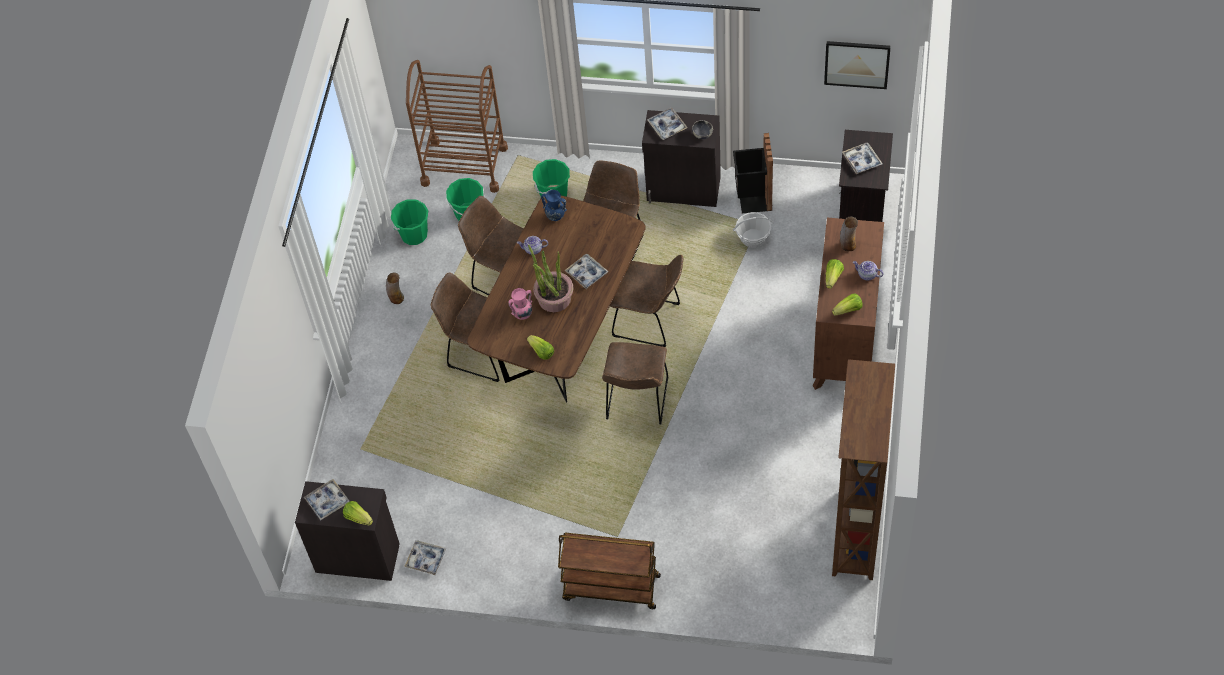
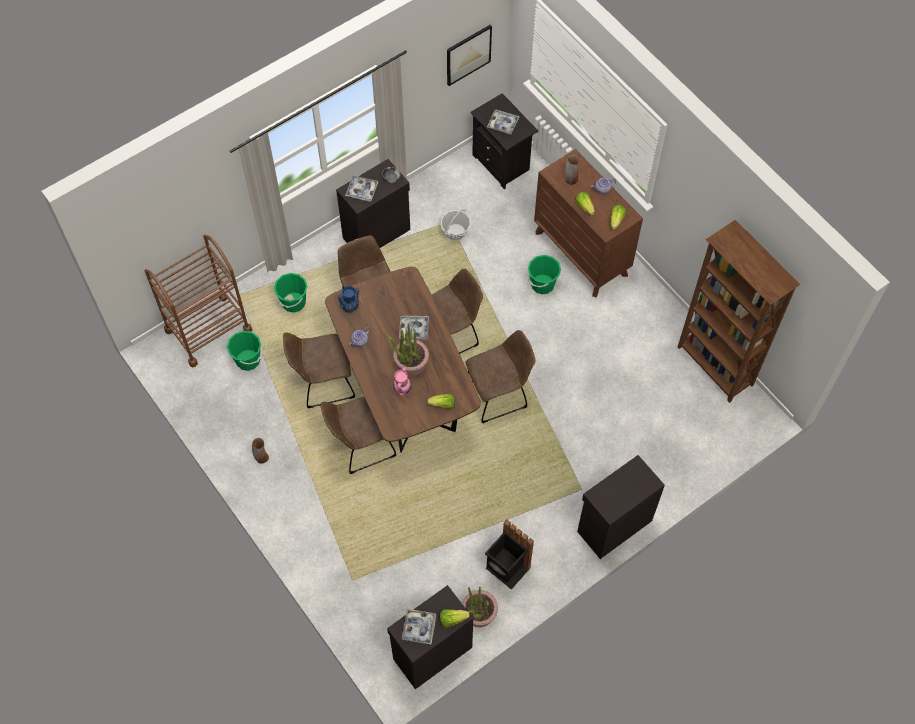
camera: 50 degrees left, 5 degrees up
(414, 234) = (225, 404): green bucket -> green bucket (542, 284)
(426, 559) = (479, 613): tray -> potted plant
(610, 588) = (613, 525): brown cart -> black cabinet
(636, 402) = (499, 394): brown chair -> brown chair turned 75 degrees counterclockwise
(753, 198) = (427, 206): black trash can -> black trash can (506, 569)

